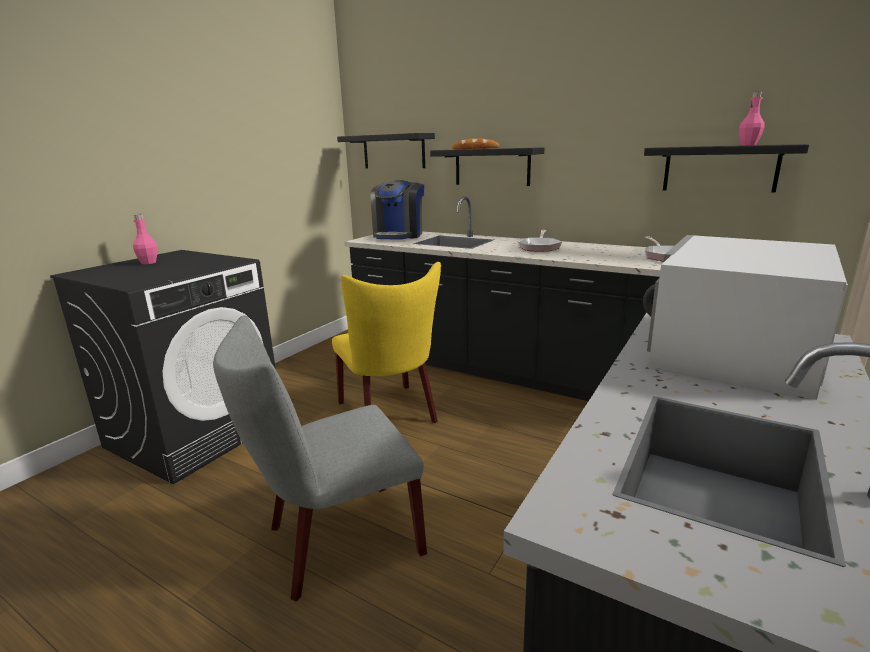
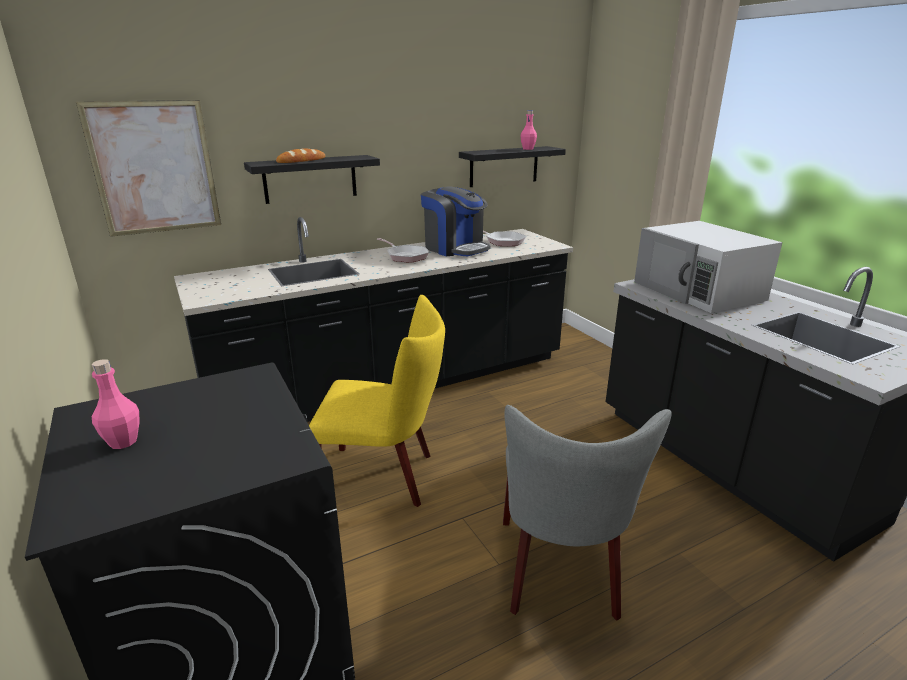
camera: 60 degrees left, 5 degrees up
(393, 151) = (154, 168): black shelf -> picture
(399, 235) = (221, 281): coffee machine -> coffee machine (455, 248)

